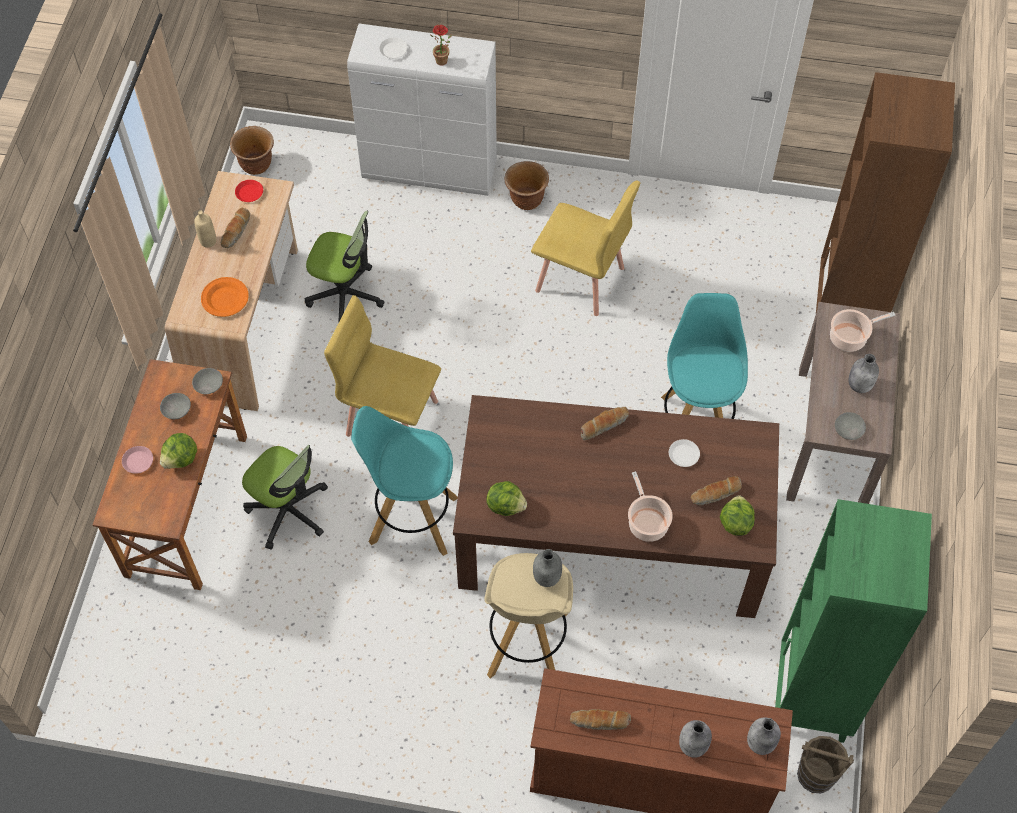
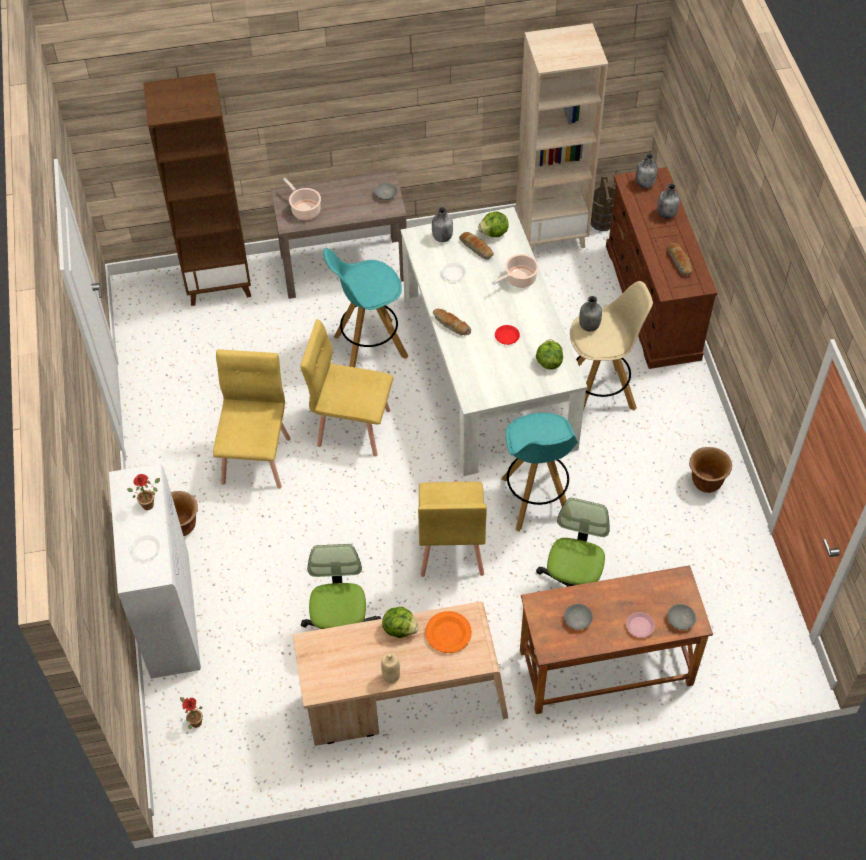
camera: 110 degrees left, 5 degrees down
(181, 459) = (621, 594): lettuce -> lettuce (400, 628)
(208, 385) = (542, 606): grey bowl -> grey bowl (681, 620)
(236, 232) = (370, 656): bread -> none
(249, 193) = (321, 665): red plate -> red plate (507, 336)
(256, 165) = (212, 777): brown planter -> brown planter (706, 482)
(315, 164) = (194, 721): none -> potted plant
(586, 377) = (353, 427): none -> yellow chair
(611, 536) = (488, 371): brown dining table -> white dining table
(813, 698) = (551, 234): green bookcase -> beige bookcase
(860, 385) = (344, 196): grey bottle -> grey bottle (442, 237)

